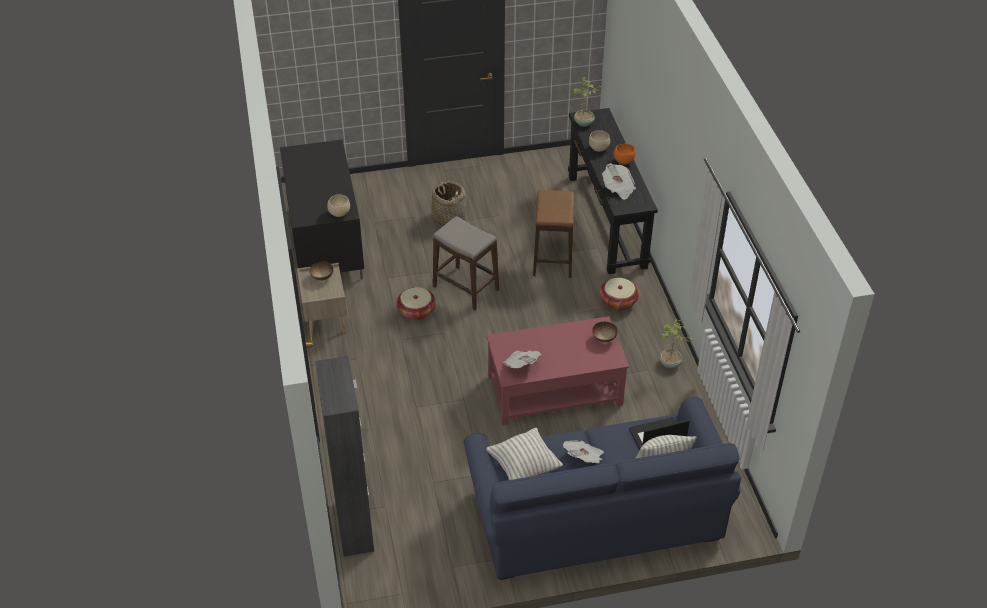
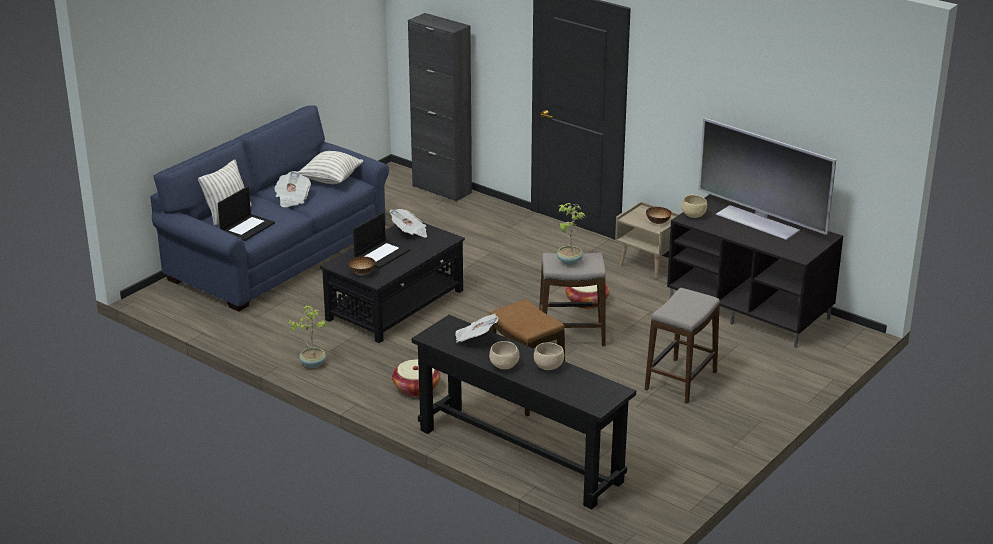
camera: 140 degrees right, 15 degrees down
(308, 185) = (758, 222): none -> television
(448, 217) = (681, 381): basket -> stool
(554, 390) = (396, 304): red coffee table -> black coffee table
(568, 352) = (382, 254): none -> laptop
(584, 123) = (602, 386): potted plant -> potted plant (569, 261)
(623, 161) = (505, 366): orange bowl -> beige bowl

